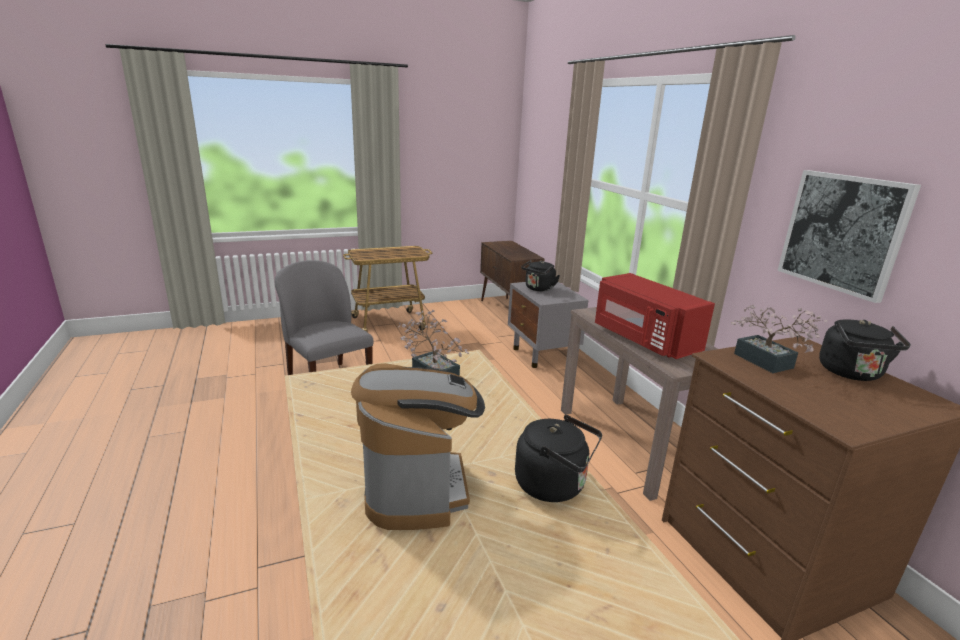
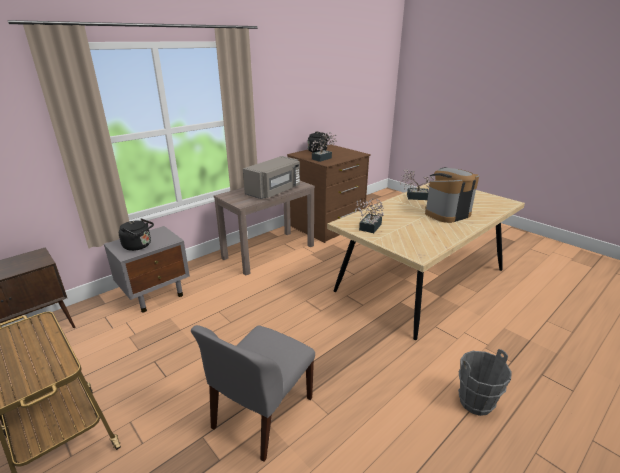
camera: 110 degrees left, 5 degrees up
(168, 514) = (476, 402): none -> grey bucket
(554, 485) = (414, 197): black kettle -> potted plant
(643, 339) = (274, 191): red microwave -> grey microwave
(843, 232) = (285, 108): picture -> none

